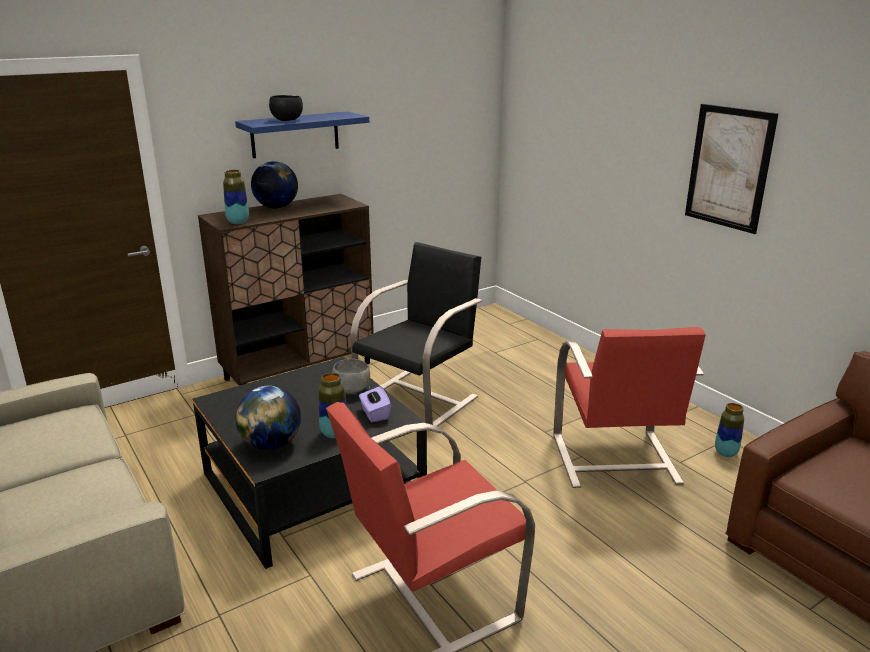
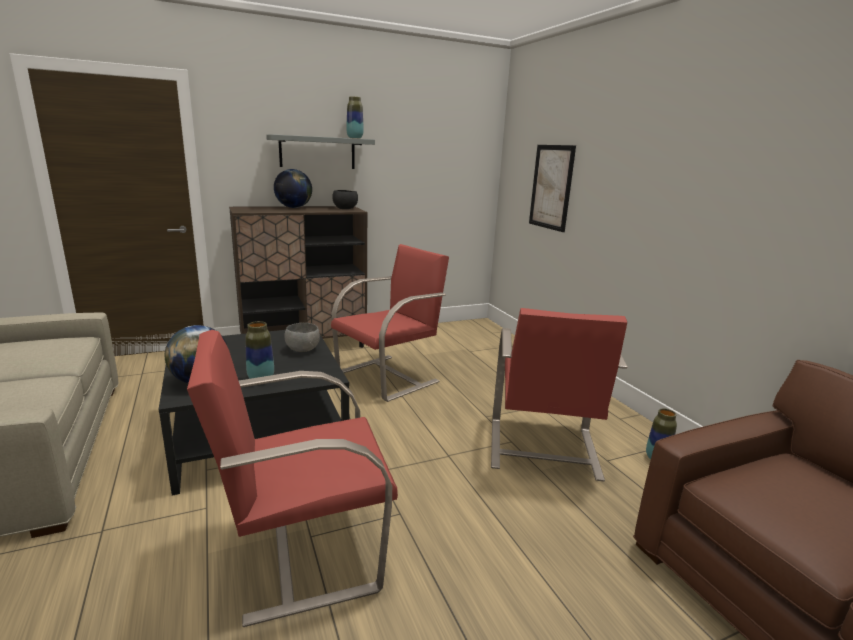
camera: 10 degrees right, 5 degrees down
(238, 222) = (253, 211): vase -> vase (355, 138)
(286, 120) = (305, 135): black bowl -> black bowl (345, 209)
(295, 134) = (317, 152): blue shelf -> grey shelf
(375, 414) = (308, 369): purple tissue box -> none
(419, 398) = (388, 377): black armchair -> red armchair
(729, 167) = (679, 183): picture -> picture (551, 187)

